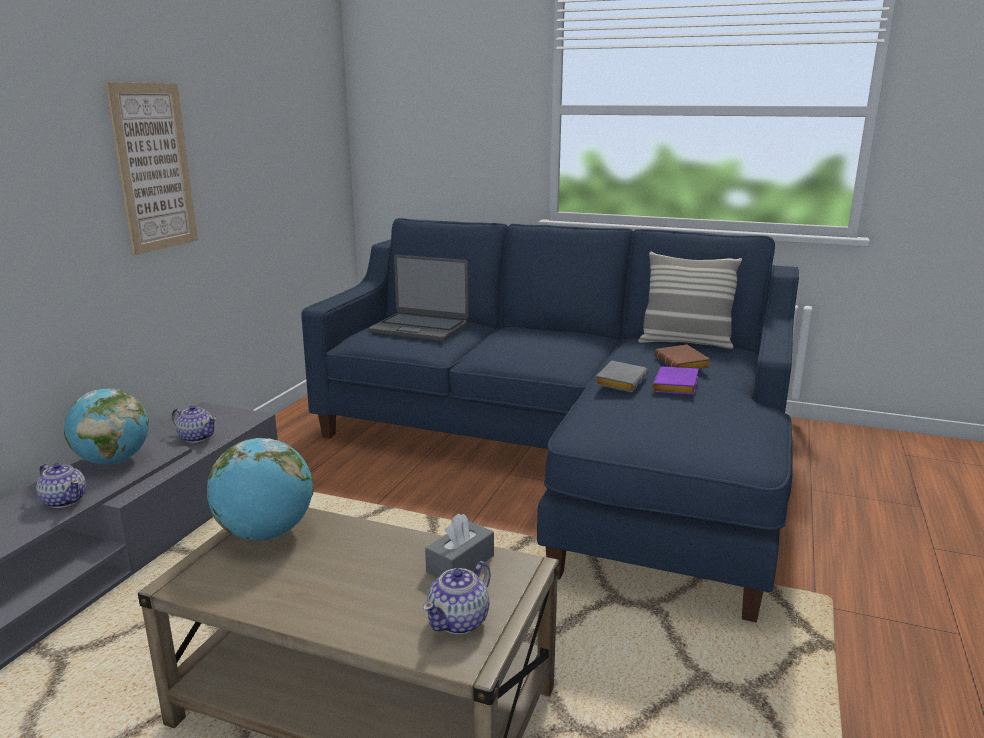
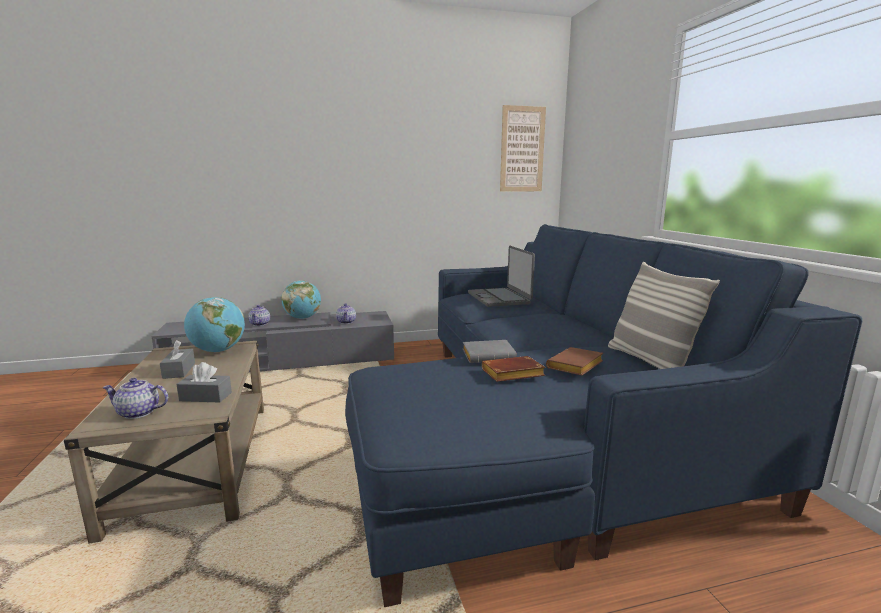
camera: 55 degrees right, 5 degrees down
(154, 167) = (373, 176): picture -> picture (522, 149)
(315, 575) = (179, 370): none -> grey tissue box
(677, 387) = (511, 375): purple book -> brown book

